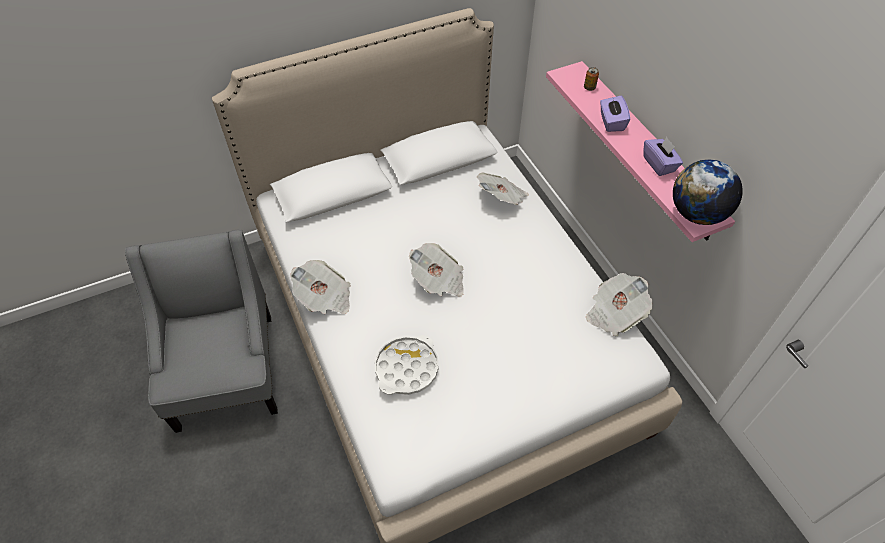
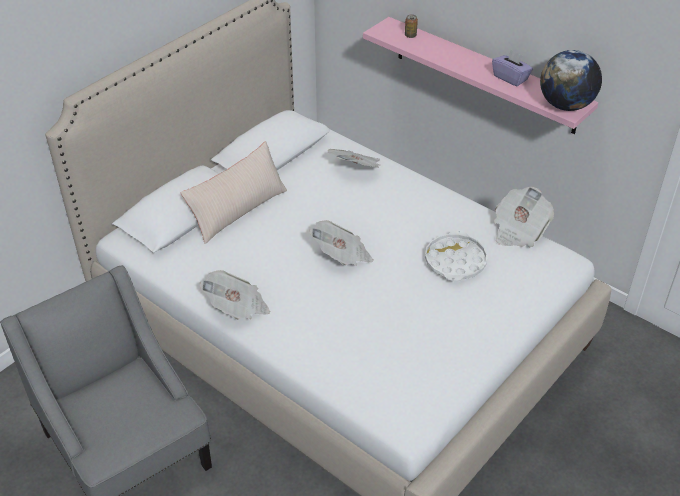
camera: 25 degrees left, 10 degrees down
(379, 204) = (238, 210): none -> beige pillow
(406, 368) = (361, 337): white tray -> white tray (455, 261)
(611, 122) = (448, 57): purple tissue box -> none

